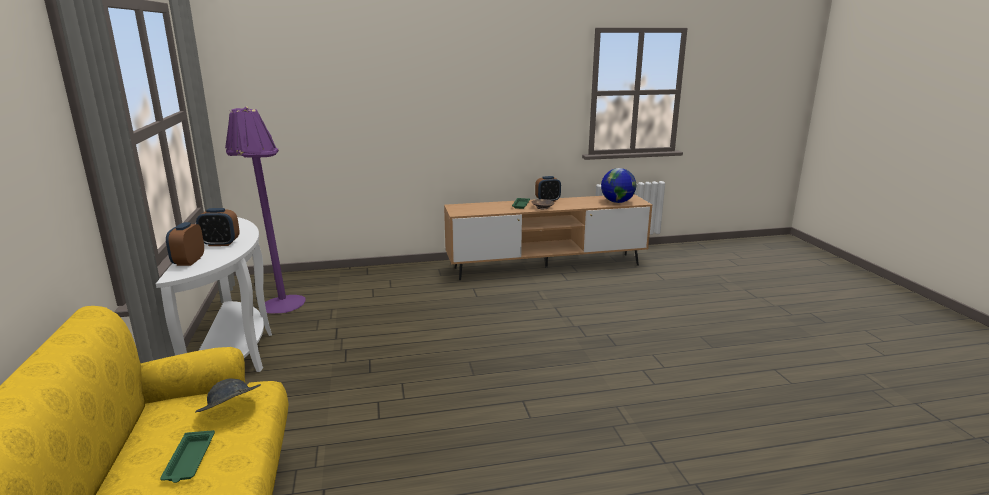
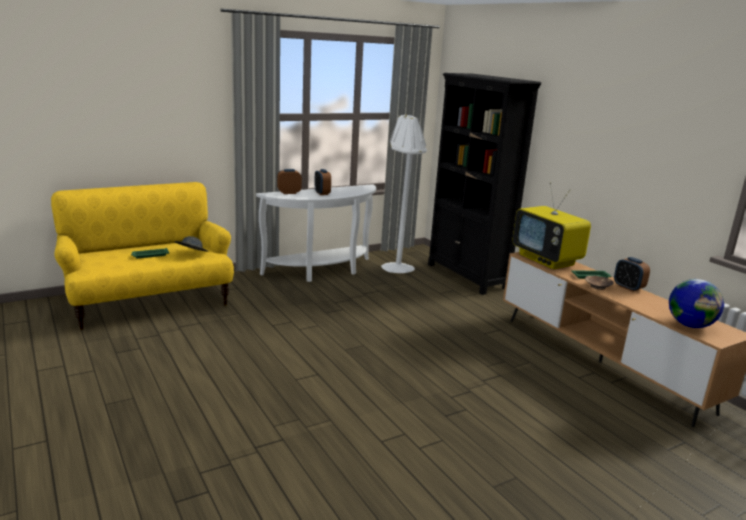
camera: 70 degrees right, 0 degrees up
(276, 302) = (399, 266): purple floor lamp -> white floor lamp
(345, 275) = (467, 276): none -> black bookcase
(476, 209) = (547, 260): none -> television

